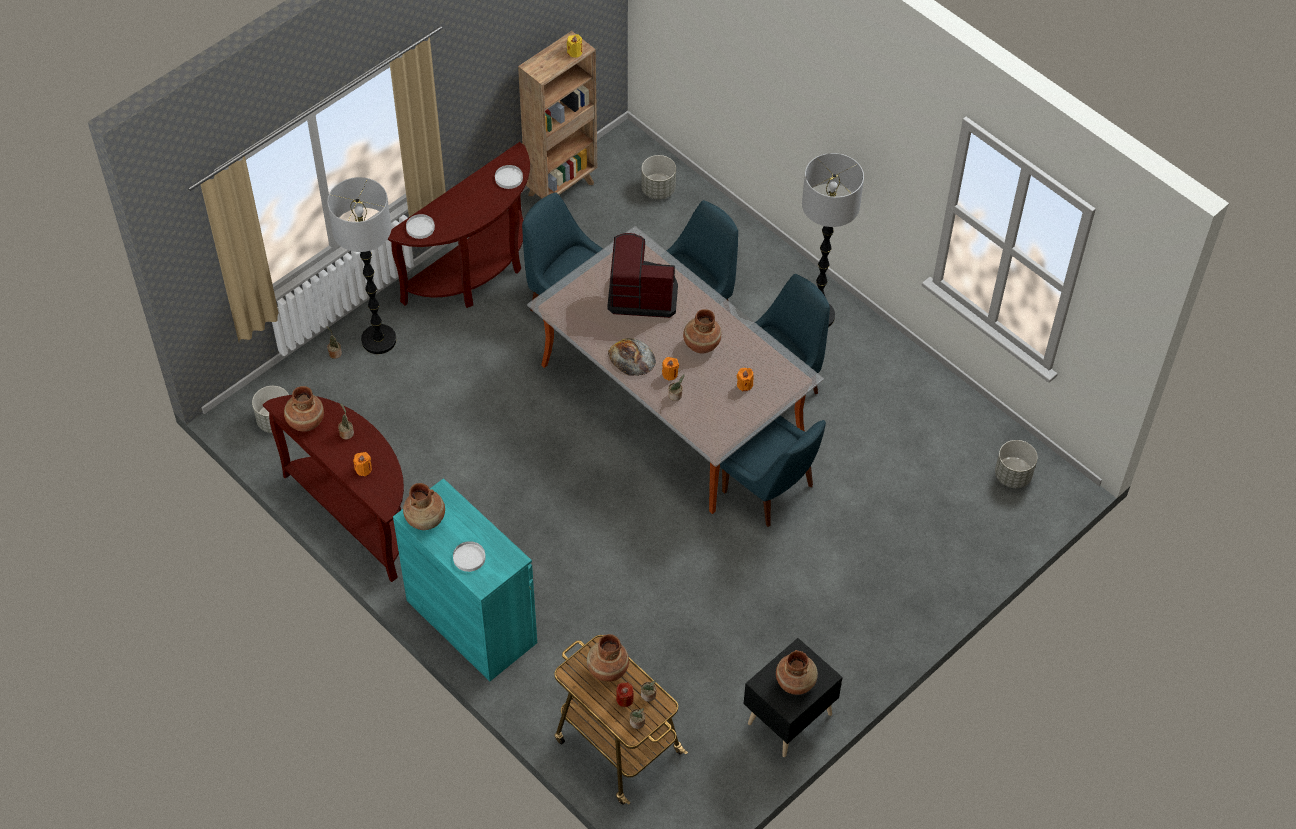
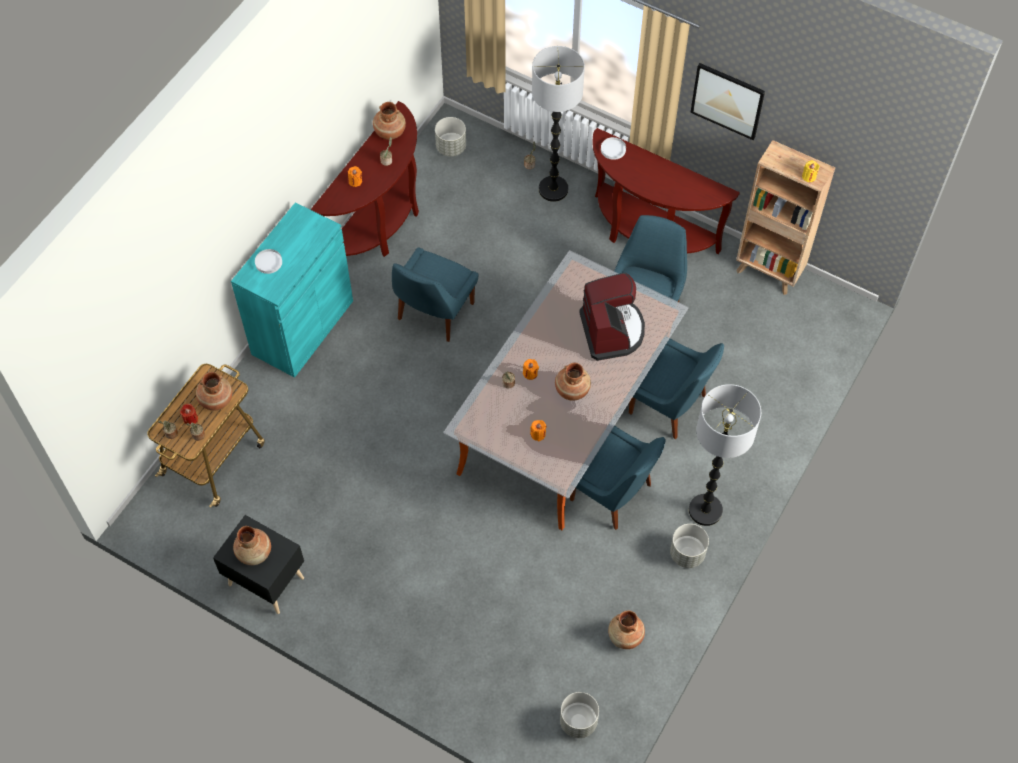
camera: 75 degrees right, 5 degrees up
(426, 519) = (298, 224): brown vase -> brown vase (625, 636)
(467, 77) = (727, 100): none -> picture
(508, 178) = (693, 195): white plate -> none
(632, 357) = (538, 340): bread -> none
(658, 189) = (800, 346): grey planter -> grey planter (687, 553)
(770, 491) = (494, 514): blue chair -> blue chair (434, 313)

